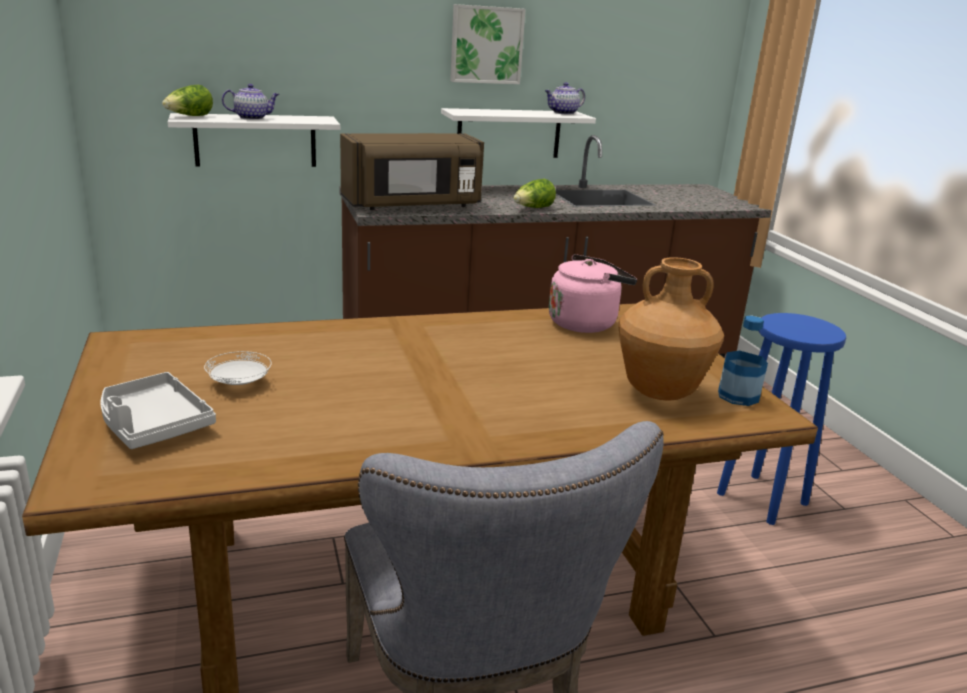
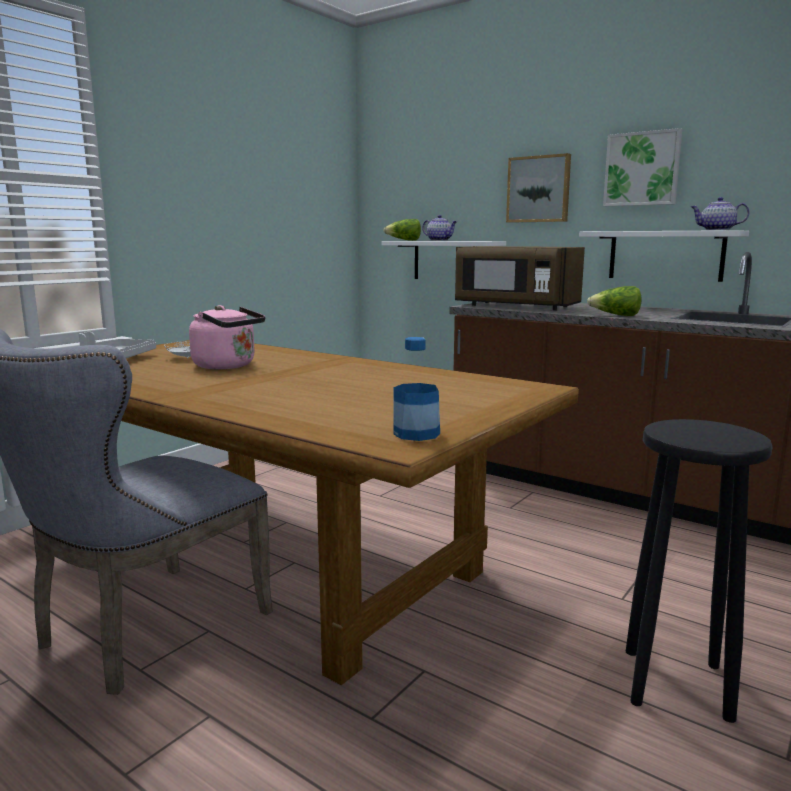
camera: 55 degrees right, 10 degrees down
(373, 56) = (539, 189): none -> picture
(585, 323) = (465, 382): pink kettle -> pink kettle (228, 366)
(659, 393) = (364, 415): brown vase -> none
(761, 498) = (676, 682): blue stool -> black stool

